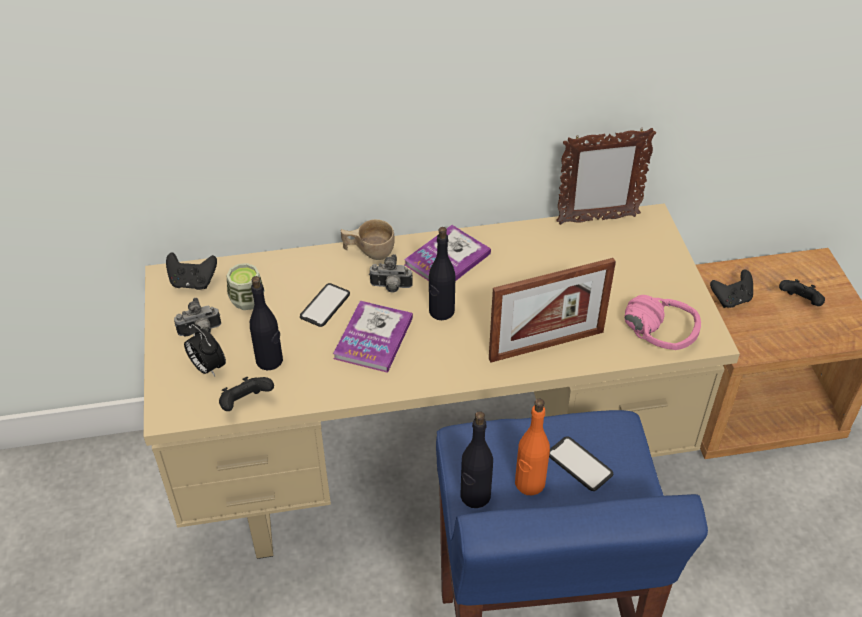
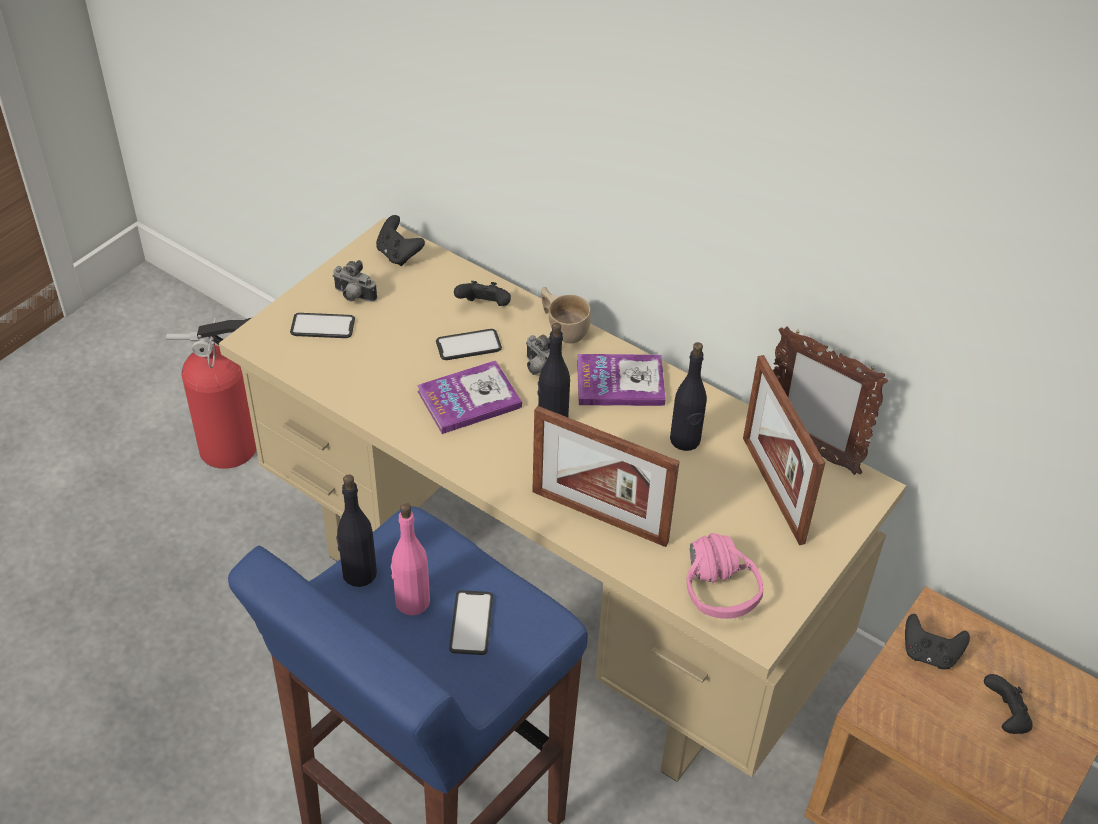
camera: 45 degrees right, 0 degrees up
(92, 546) = (235, 447): none -> fire extinguisher
(207, 367) = (322, 326): alarm clock -> phone
(246, 403) = (312, 374): black game controller -> black game controller (484, 307)
(247, 300) = (418, 297): cup -> none
(270, 360) = (371, 356): black bottle -> black bottle (685, 440)
(529, 483) = (412, 601): orange bottle -> pink bottle
(609, 256) = (773, 489): none -> picture frame

